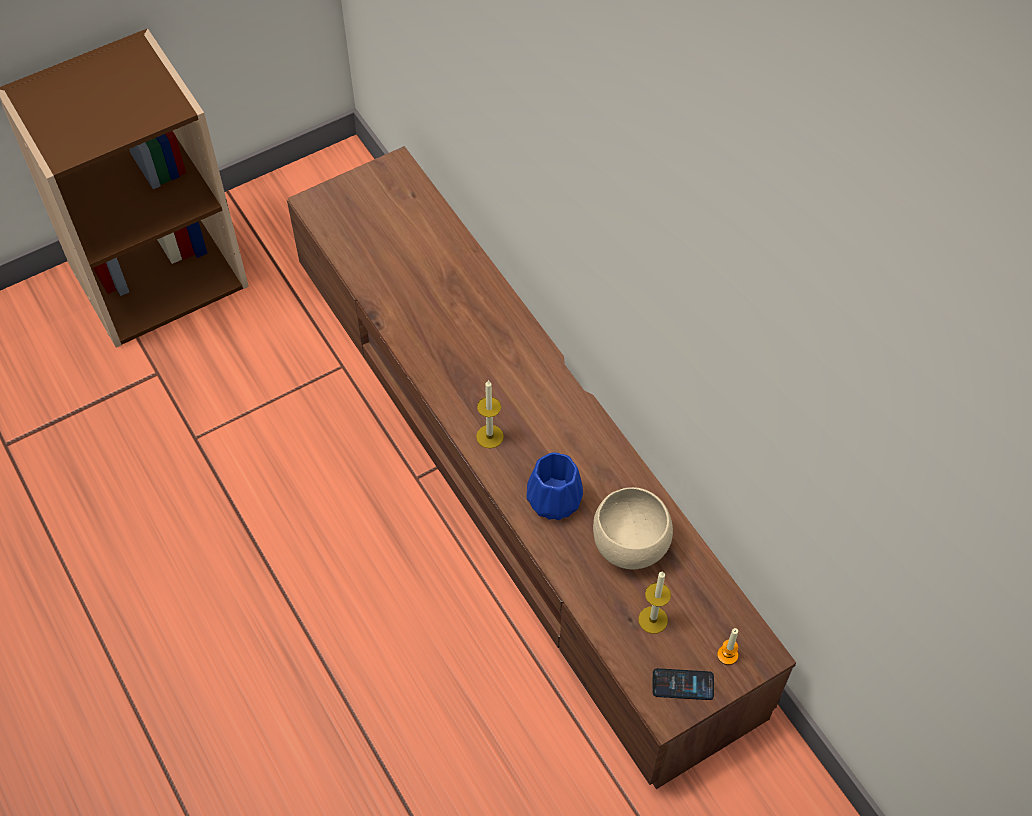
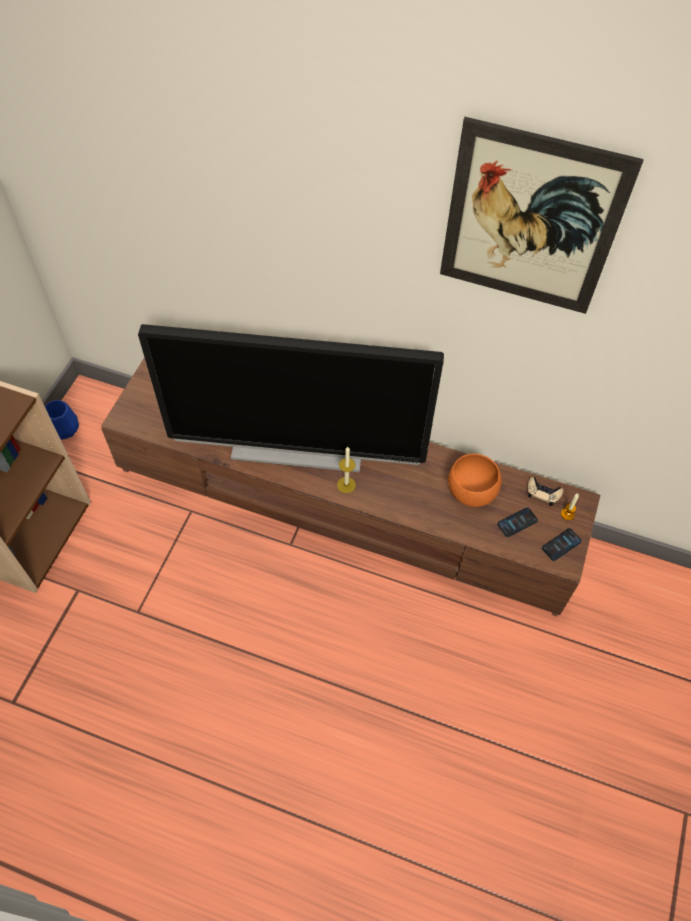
camera: 40 degrees left, 0 degrees up
(473, 358) = (297, 448): none -> television
(554, 498) = (411, 494): blue vase -> blue vase (64, 428)
(628, 547) = (471, 493): beige bowl -> orange bowl
(653, 620) = (517, 522): candle -> phone
(721, 608) = (543, 493): none -> beige game controller
(742, 197) = (530, 221): none -> picture

